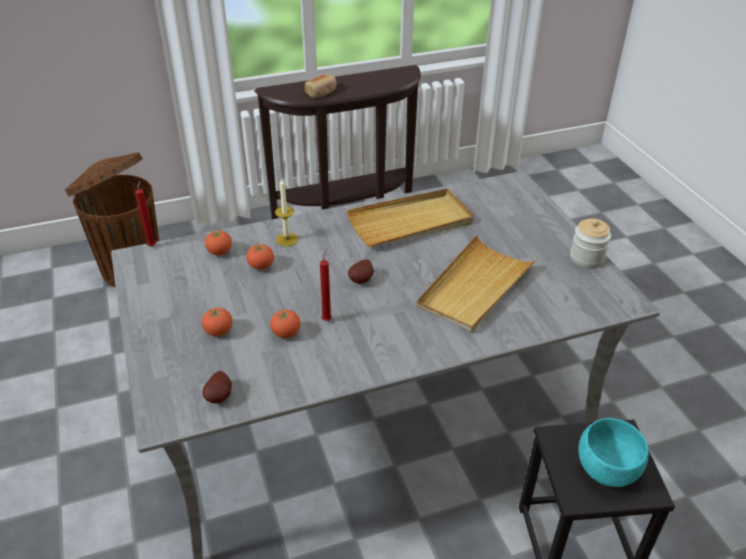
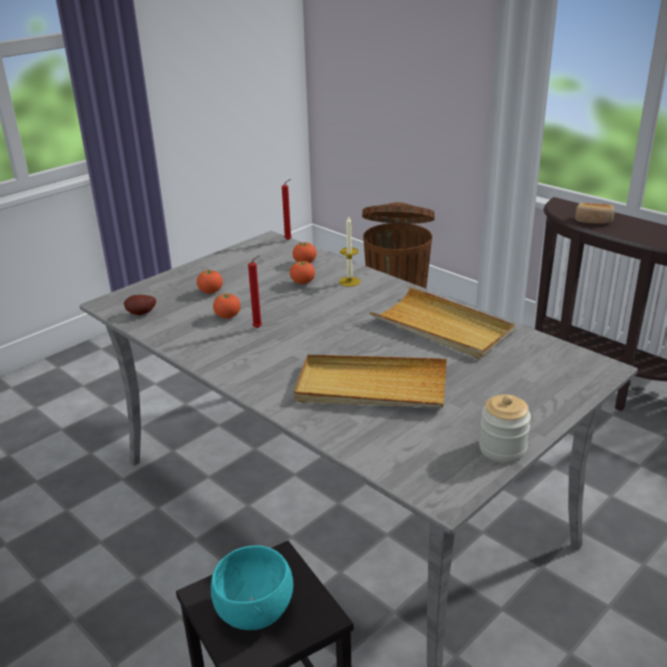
camera: 65 degrees right, 10 degrees down
(362, 280) = (325, 328): potato -> none

